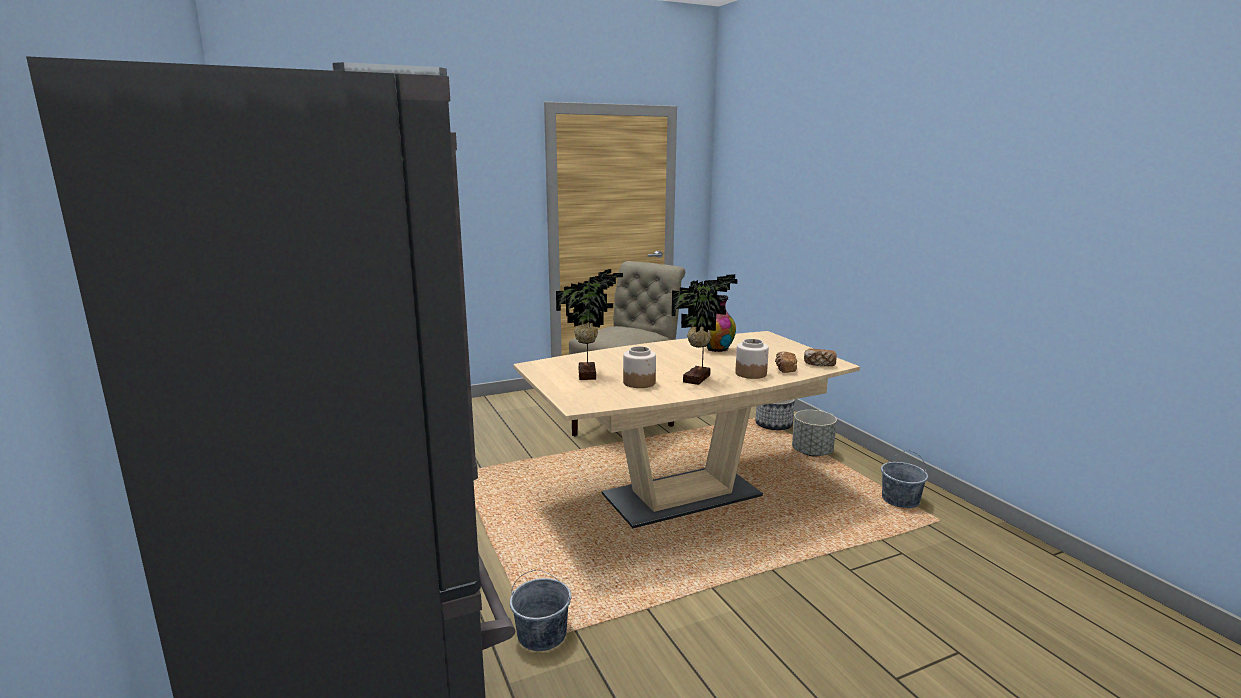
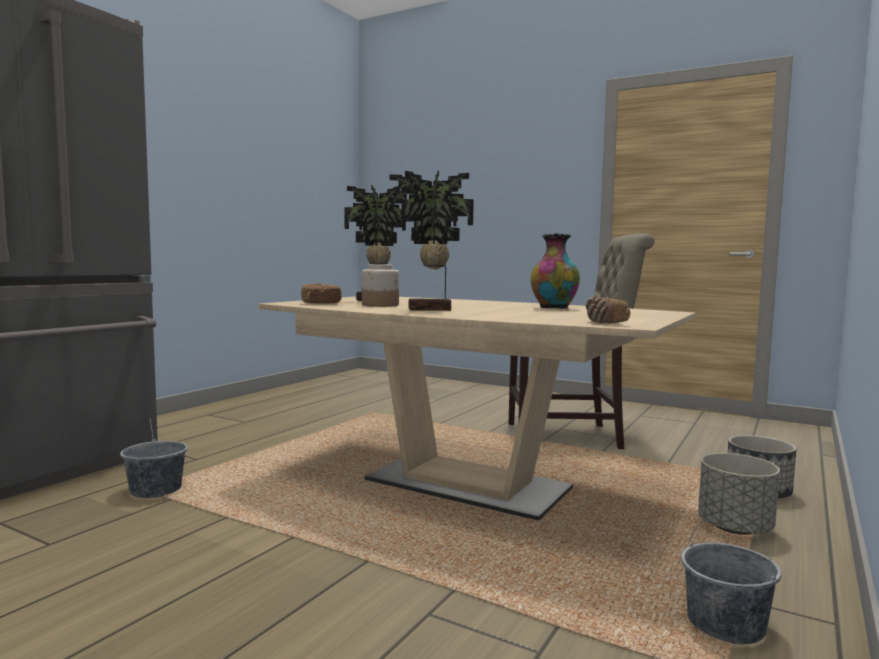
camera: 55 degrees right, 10 degrees down
(751, 373) = (492, 315): jar -> none
(785, 369) = (542, 318): bread -> bread (321, 303)

